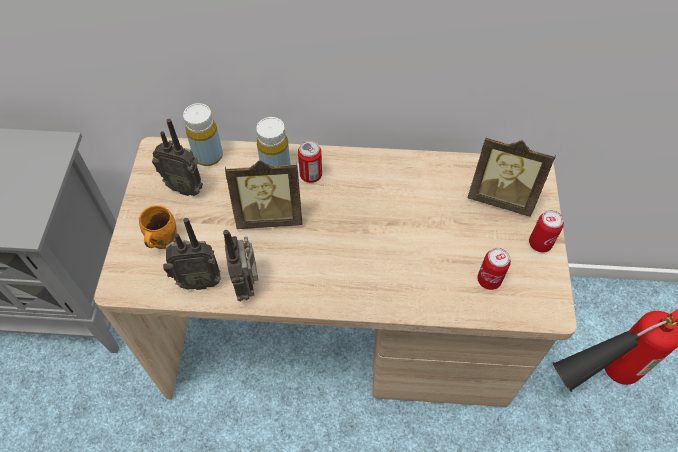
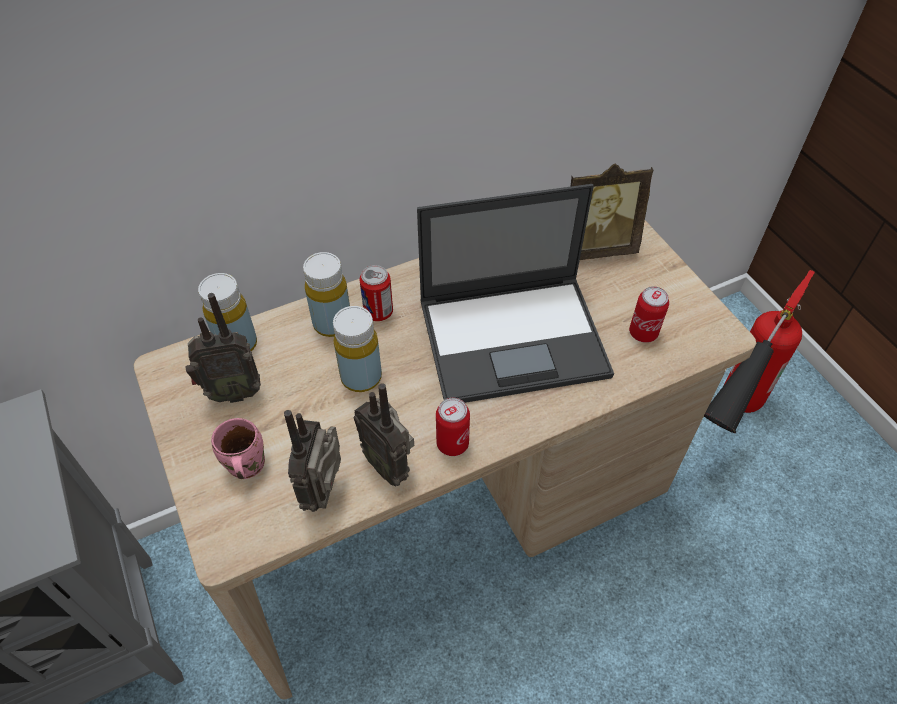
camera: 30 degrees left, 5 degrees down
(161, 240) = (244, 467): orange mug -> pink mug
(198, 280) = (325, 490): radio -> radio turned 135 degrees clockwise
(269, 216) = (361, 377): picture frame -> yellow bottle
(391, 238) = (515, 338): none -> laptop
(540, 243) = (664, 275): can -> can (452, 444)

